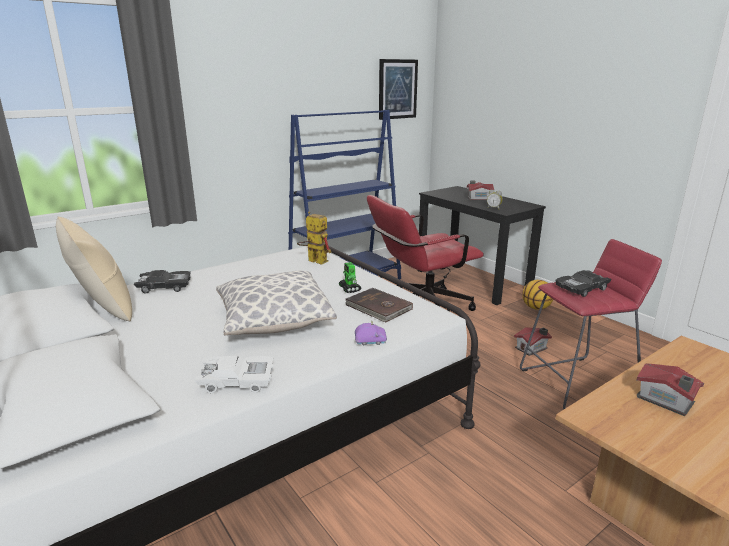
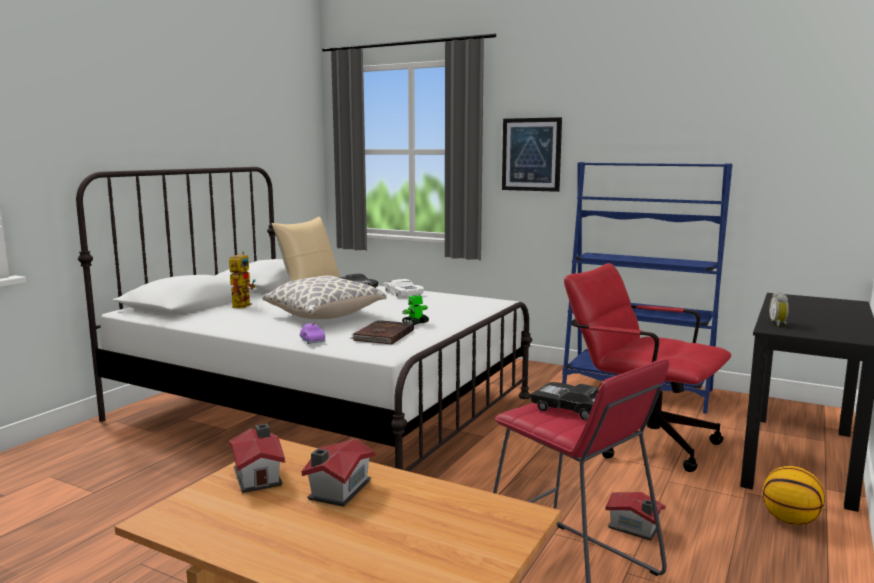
camera: 65 degrees right, 10 degrees down
(237, 380) = (228, 323): white toy car -> white toy car (403, 294)
(313, 261) = (469, 306): toy robot -> toy robot (242, 305)
(397, 89) = (798, 137): picture -> picture (531, 154)
(478, 198) = (815, 314): toy house -> toy house (259, 476)

